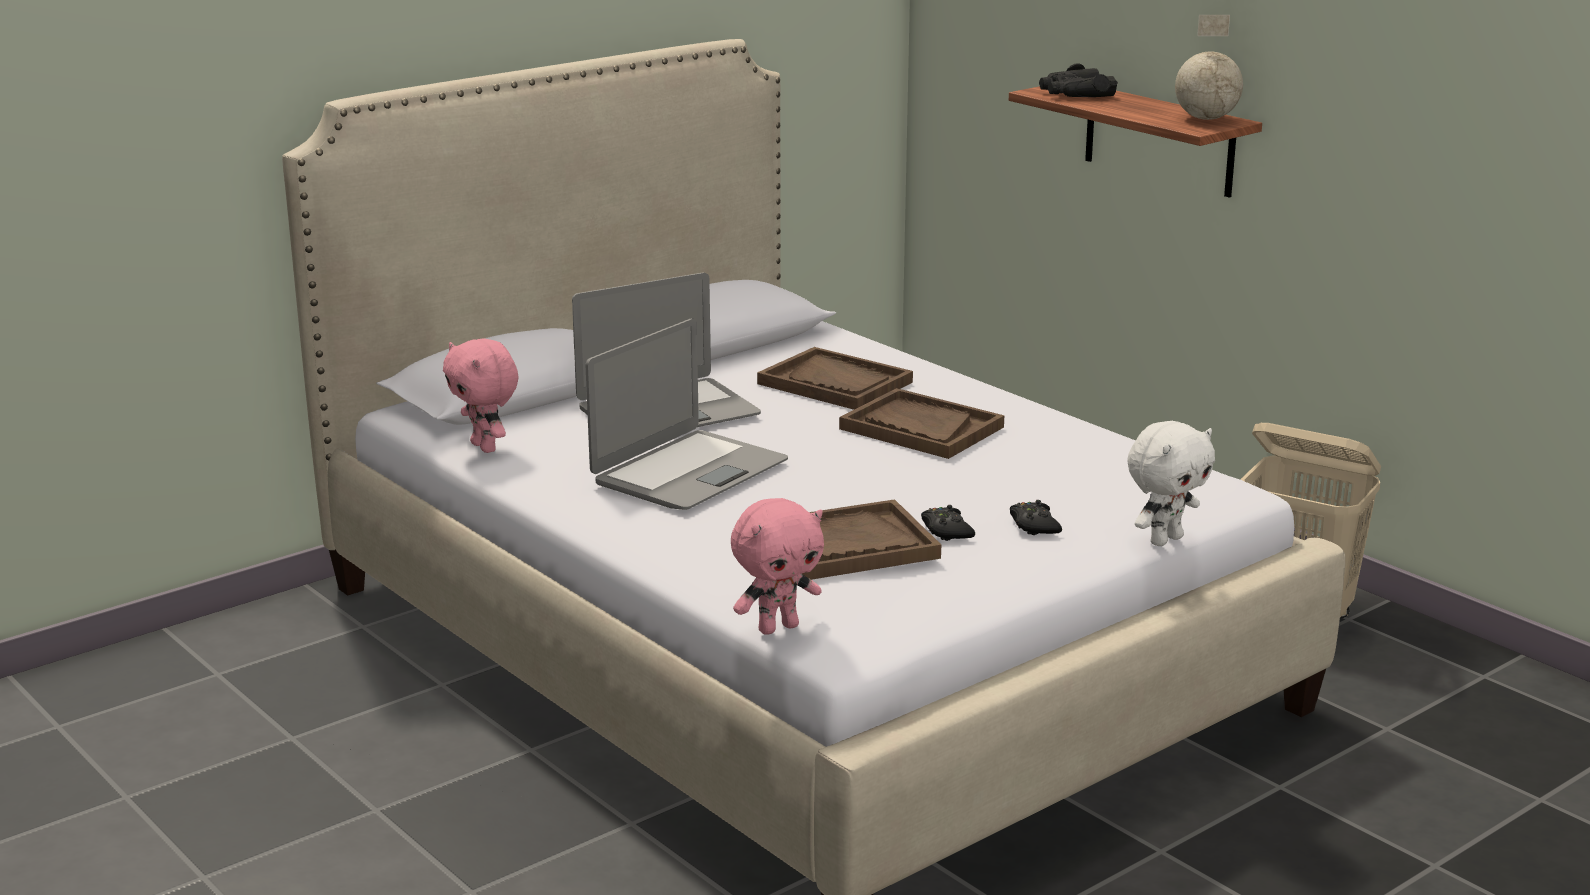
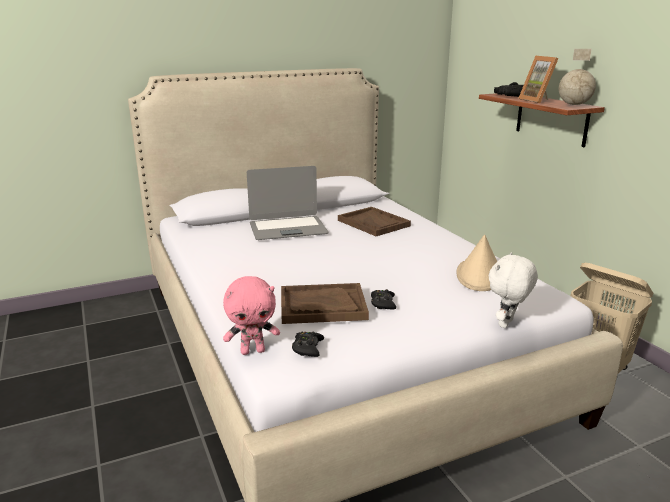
camera: 15 degrees right, 0 degrees up
(486, 447) = (195, 236): pink plush toy -> none
(688, 473) = (274, 258): laptop -> none
(921, 428) = (401, 247): brown tray -> none
(1034, 526) = (433, 306): black game controller -> black game controller (307, 348)
(1088, 464) = (479, 275): none -> beige hat
(1135, 109) = (538, 100): none -> picture frame
(1165, 540) = (507, 324): white plush toy -> white plush toy turned 150 degrees clockwise

